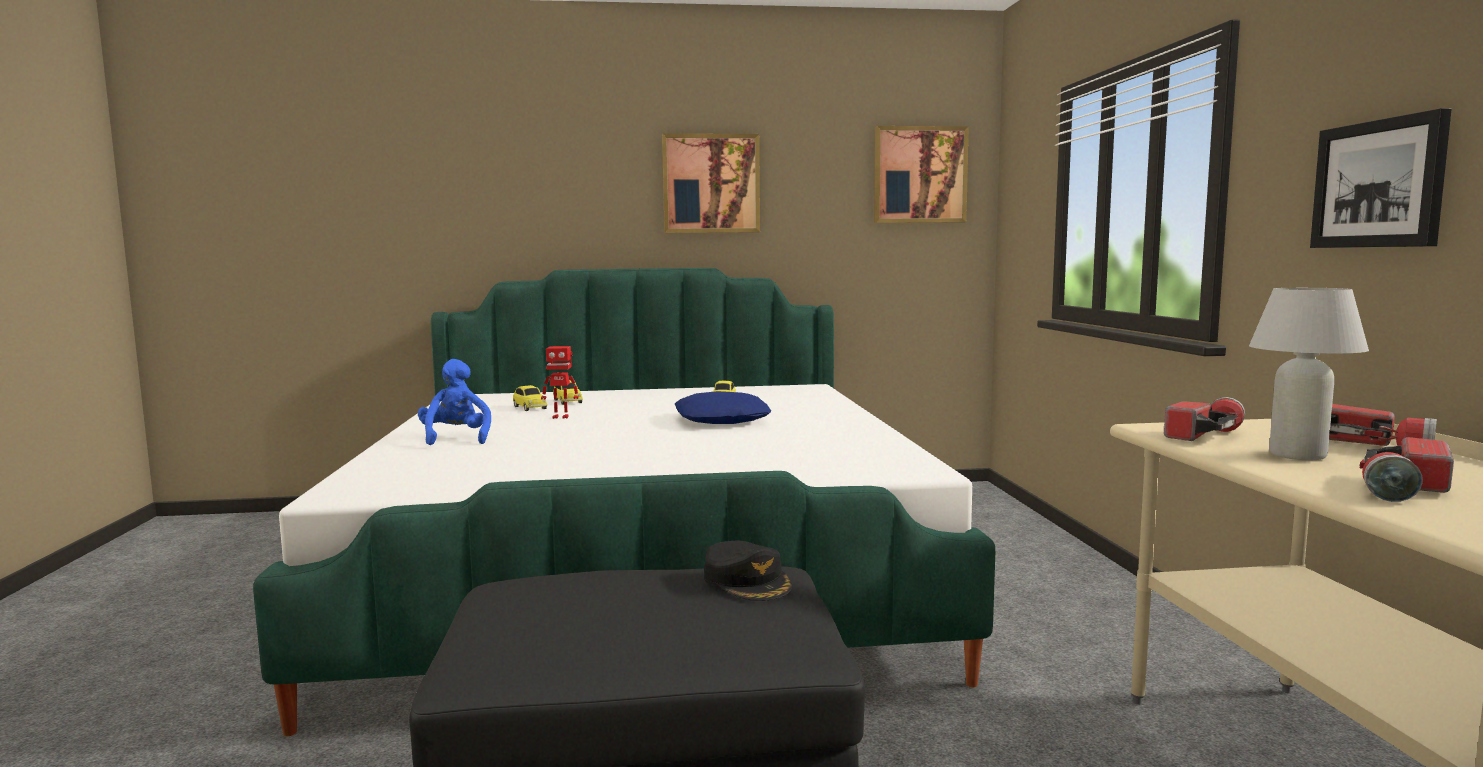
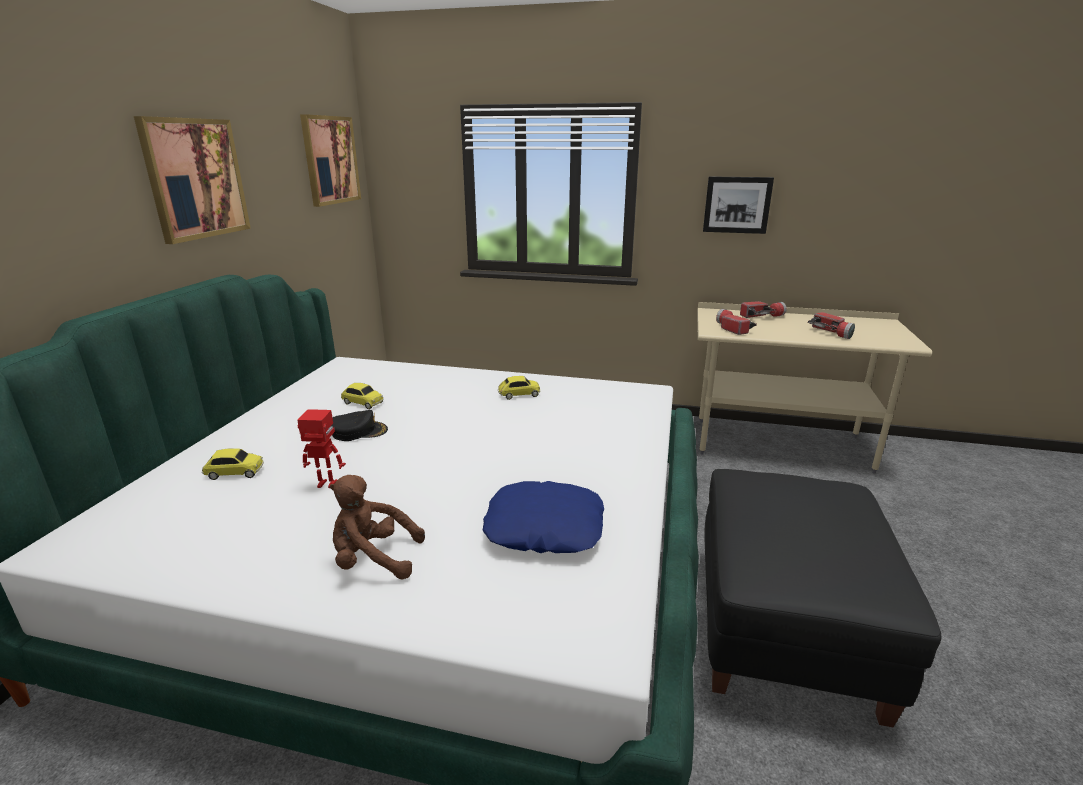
camera: 70 degrees left, 15 degrees up
(456, 439) = (373, 559): blue plush toy -> brown plush toy
(529, 407) = (238, 499): toy car -> toy car (519, 395)
(561, 417) = (326, 485): toy robot -> toy robot turned 105 degrees counterclockwise
(722, 420) = (440, 415): blue pillow -> blue pillow (544, 527)
(747, 581) = (771, 484): black cap -> black cap (358, 431)
(1297, 455) = (775, 328): white table lamp -> none

